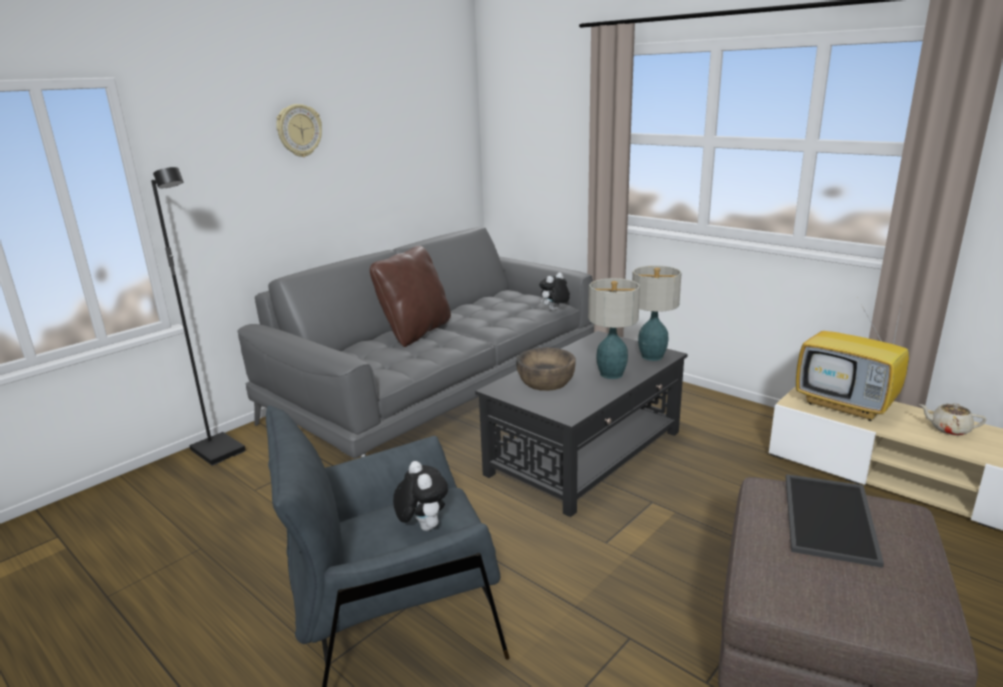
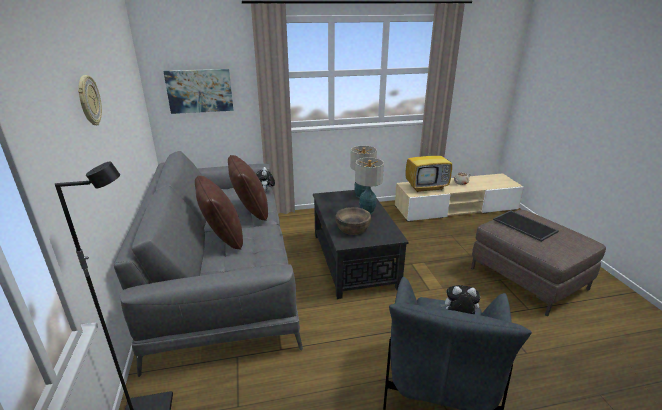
camera: 55 degrees left, 5 degrees up
(492, 321) = (250, 211): none -> brown pillow
(533, 152) = (200, 91): none -> picture

